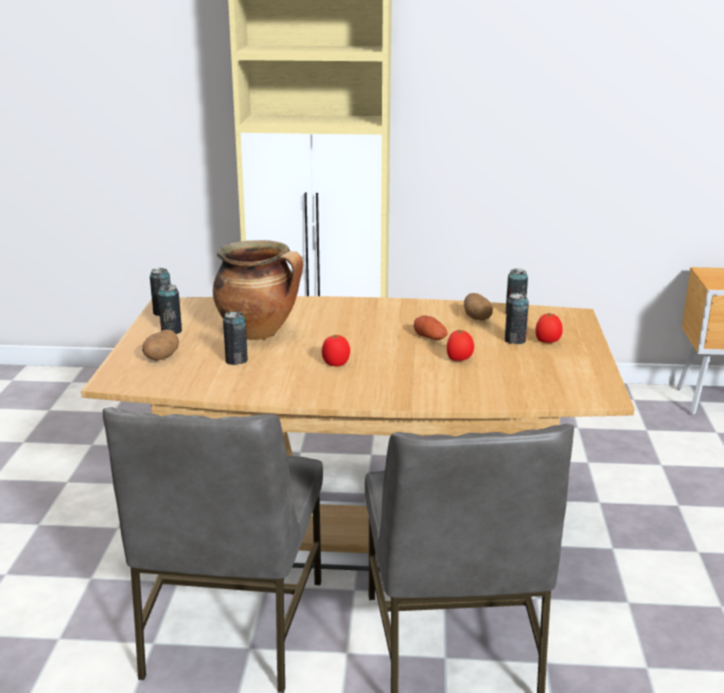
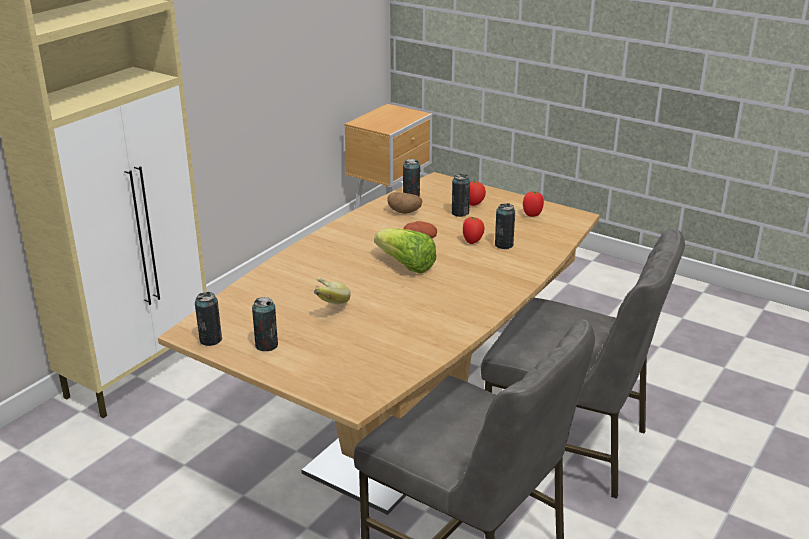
camera: 60 degrees left, 5 degrees up
(161, 358) = (327, 364): potato -> none
(236, 361) = (376, 329): can -> can (504, 245)
(259, 333) = (325, 304): cooking pot -> banana
(335, 364) = (430, 288): tomato -> tomato (532, 214)
(368, 344) = (406, 265): none -> lettuce

